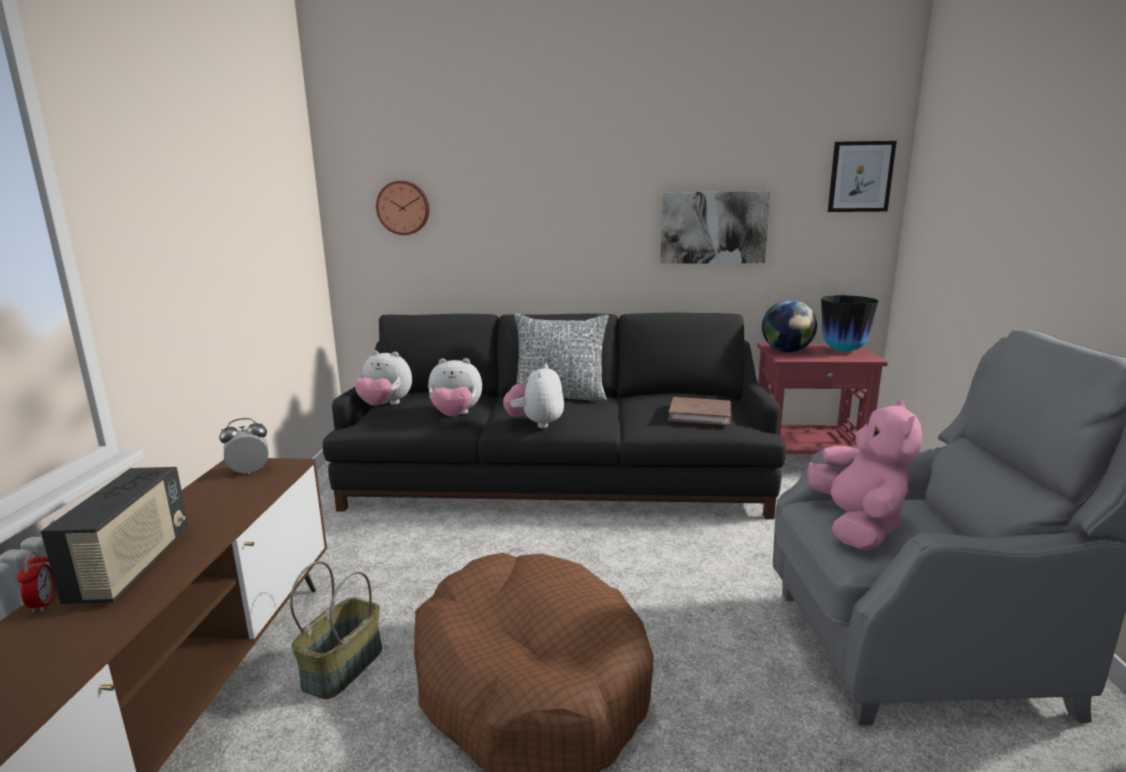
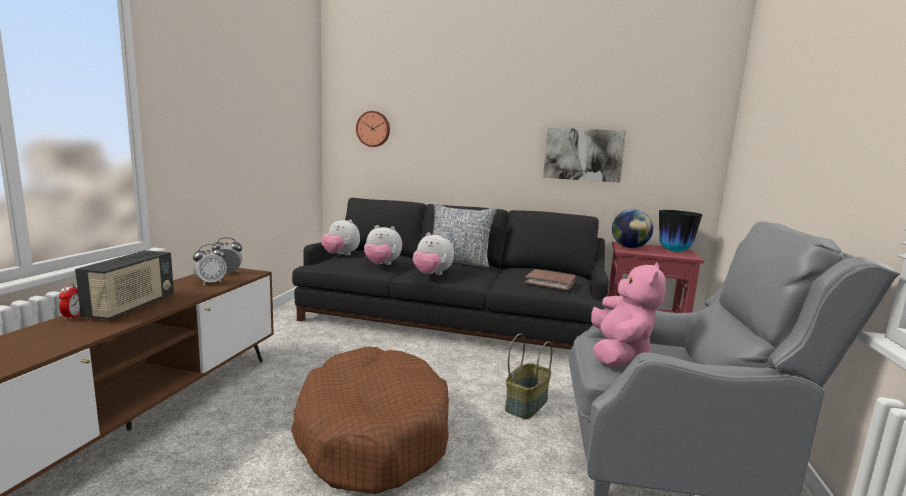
camera: 10 degrees right, 5 degrees down
(233, 495) = (210, 282): none -> alarm clock
(342, 666) = (258, 404): basket -> basket (526, 404)
(536, 423) = (431, 275): plush toy -> plush toy turned 90 degrees counterclockwise
(860, 177) = (696, 124): picture -> none

